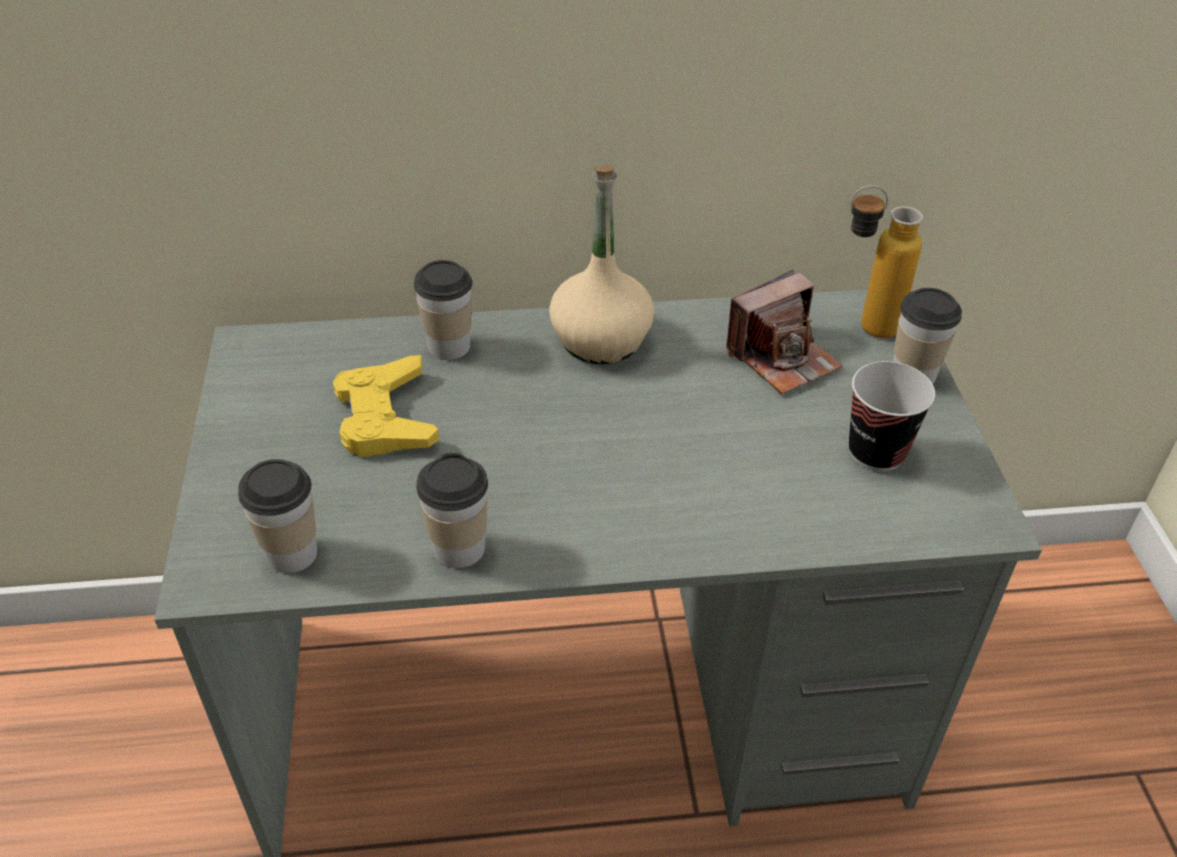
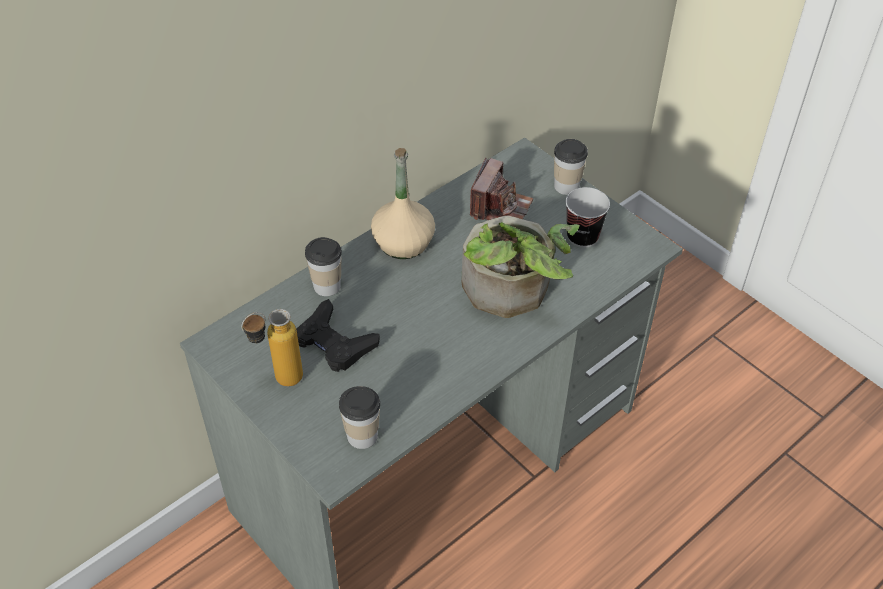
camera: 35 degrees left, 5 degrees up
(385, 417) = (334, 342): yellow game controller -> black game controller
(459, 549) = (440, 388): cup -> none
(691, 477) = (512, 293): none -> potted plant
(863, 326) = (523, 170): bottle -> bottle (278, 381)

